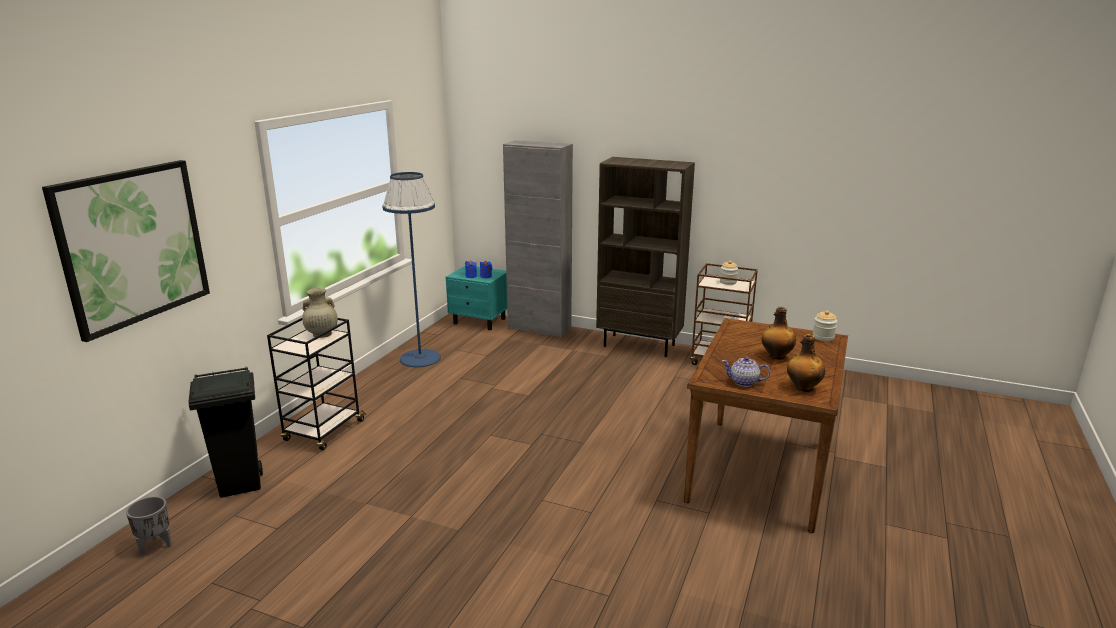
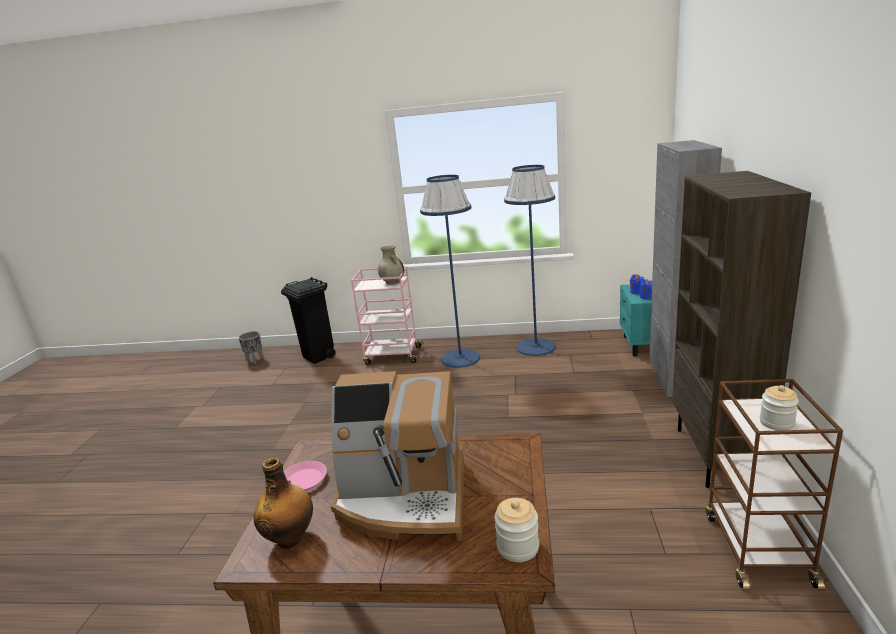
camera: 75 degrees right, 0 degrees up
(133, 246) = (281, 187): picture -> none
(323, 431) = (392, 356): black cart -> pink cart
(390, 395) = (460, 358): none -> blue floor lamp
(744, 382) = (304, 480): teapot -> pink plate
(776, 356) = (404, 499): bottle -> coffee machine

